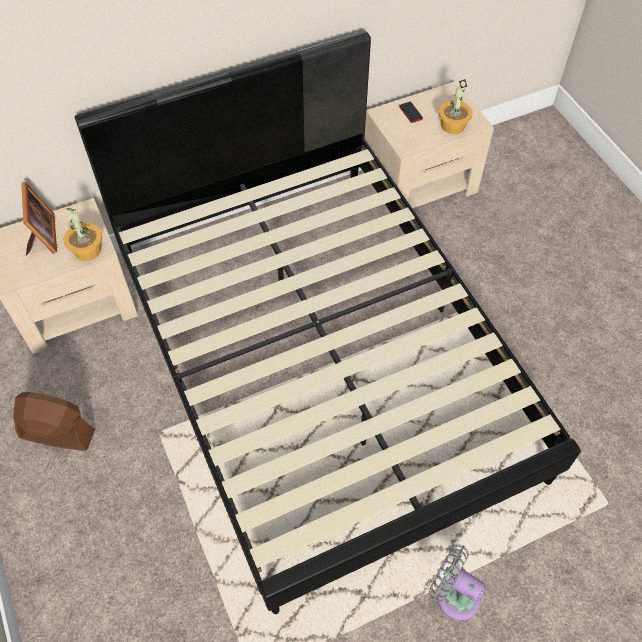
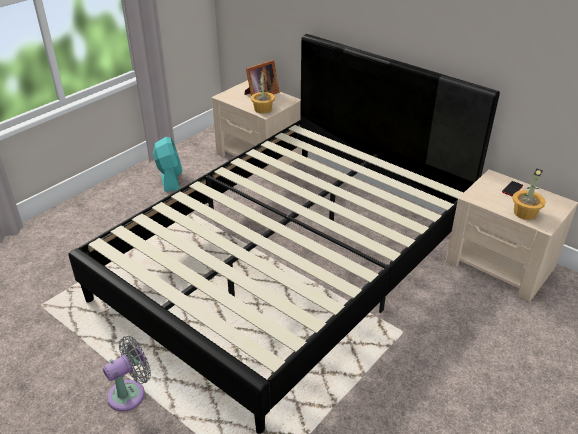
camera: 65 degrees right, 20 degrees down
(57, 434) = (170, 179): brown fan -> turquoise fan
(453, 594) = (130, 393): grey fan -> grey fan turned 45 degrees clockwise

